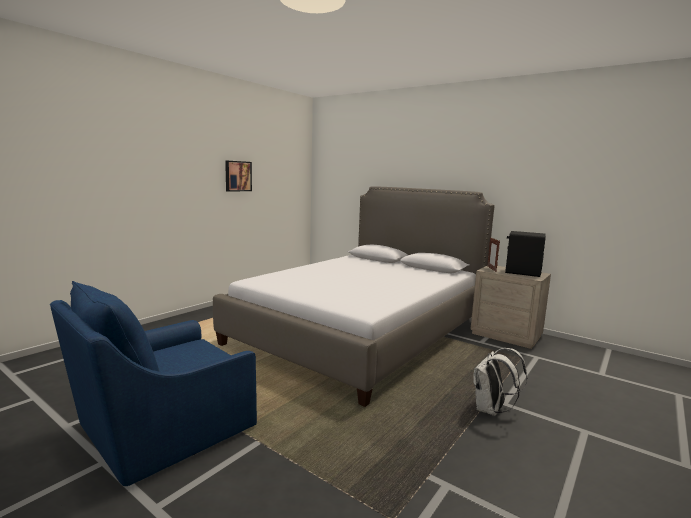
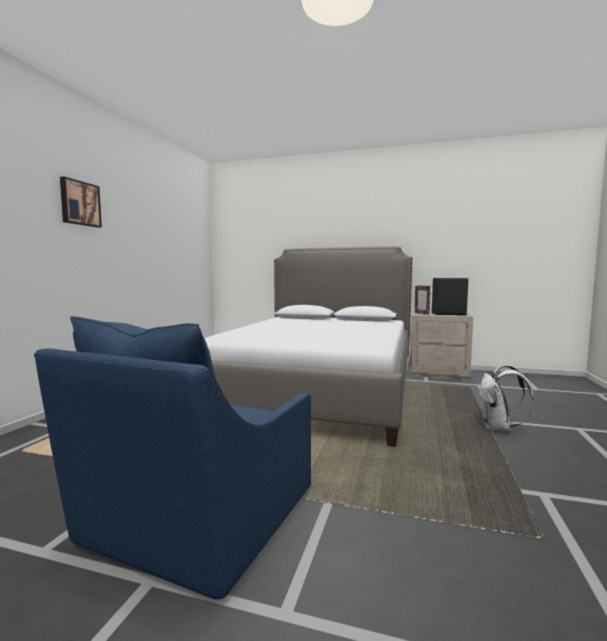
camera: 20 degrees left, 5 degrees down
(237, 176) = (148, 236): picture -> picture (79, 203)

